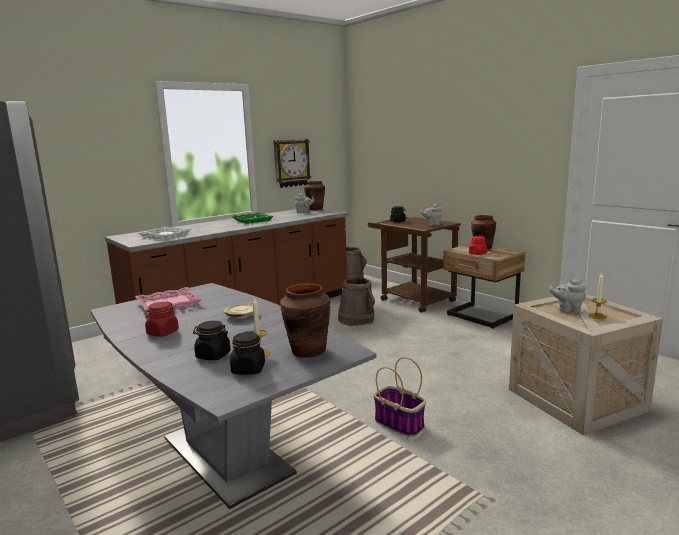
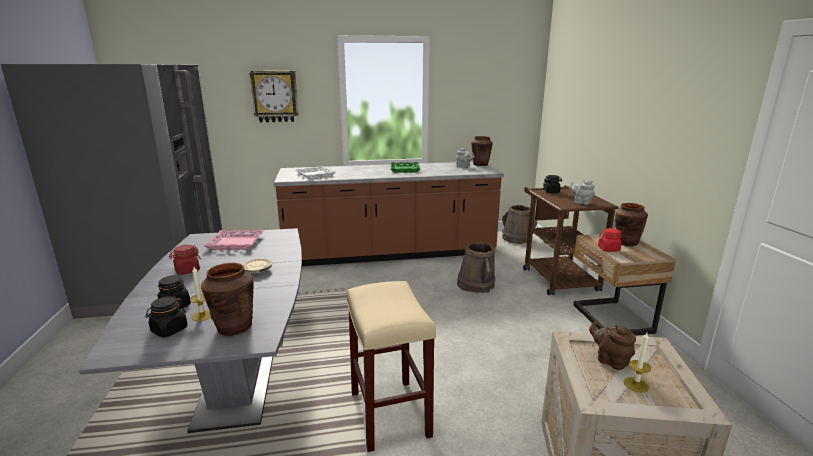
camera: 30 degrees right, 5 degrees up
(291, 163) = (470, 115): wall clock -> wall clock (275, 96)
(400, 424) = (390, 414): basket -> beige stool
(567, 309) = (610, 361): grey teapot -> brown teapot

